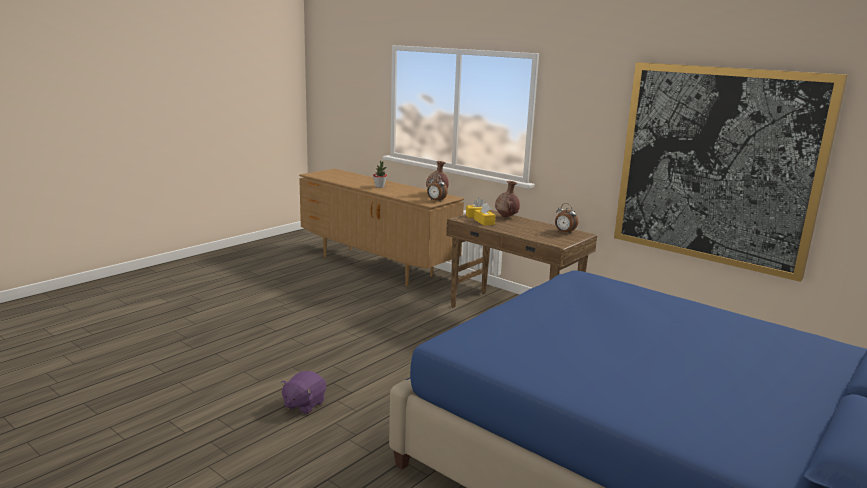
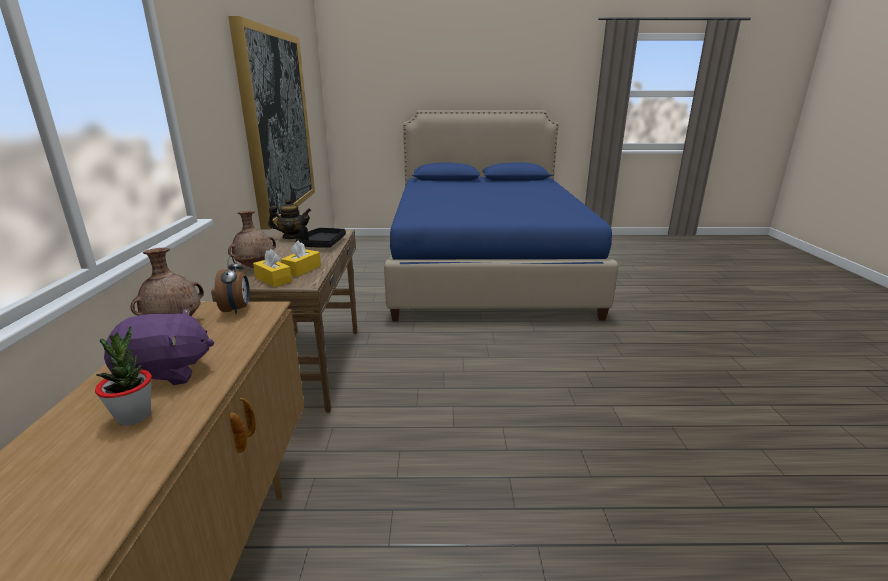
camera: 130 degrees left, 5 degrees up
(303, 405) = (639, 380): purple plush toy -> purple plush toy (165, 373)
(531, 234) = (322, 244): none -> black tray
(564, 232) = (292, 237): alarm clock -> teapot

